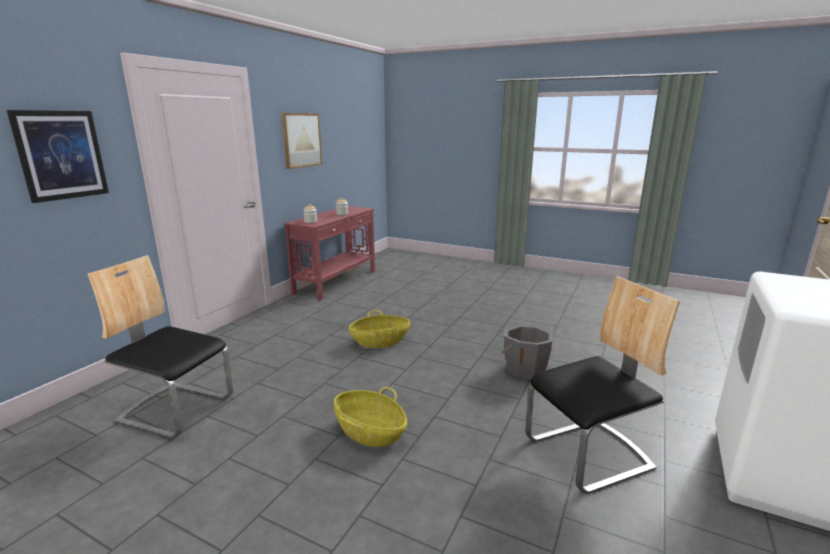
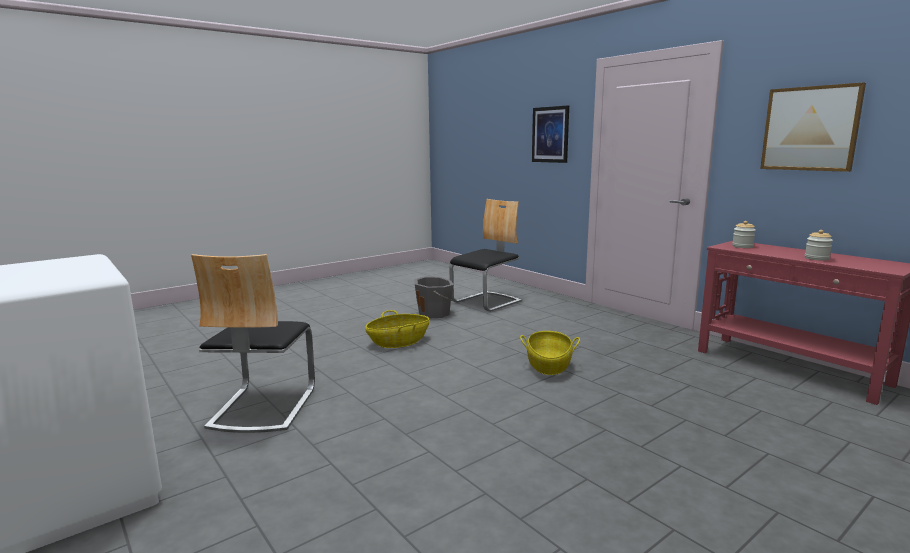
camera: 115 degrees right, 5 degrees down
(525, 370) = (411, 427): grey bucket -> grey bucket (434, 313)

